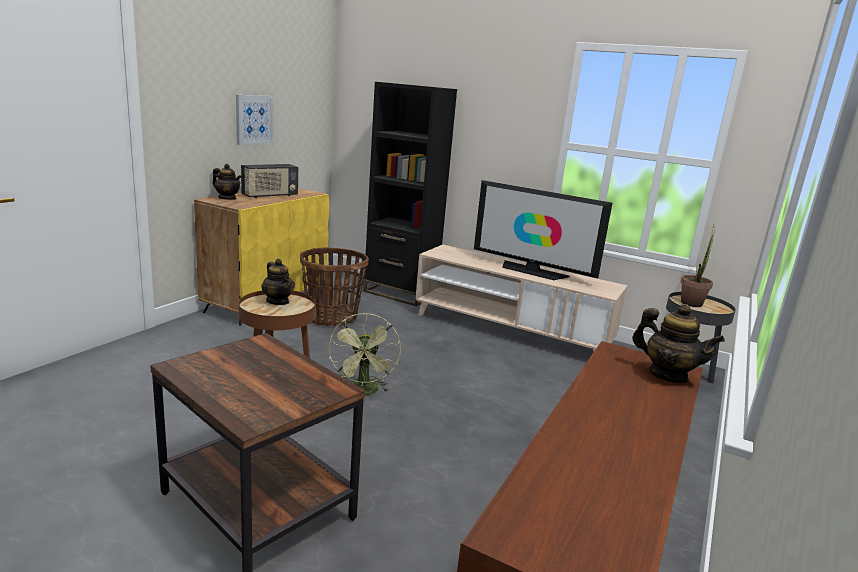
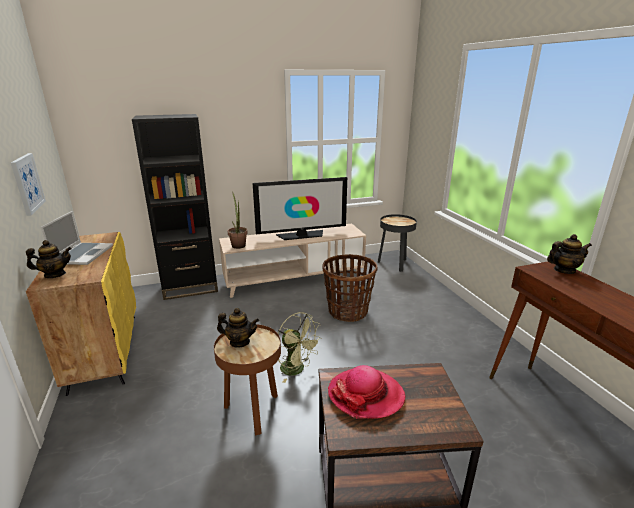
camera: 45 degrees left, 5 degrees up
(250, 362) = (366, 395): none -> hat
(270, 196) = (83, 254): radio -> laptop
(332, 318) = (181, 333): basket -> basket (347, 311)
(692, 302) = (392, 221): potted plant -> potted plant (238, 244)

